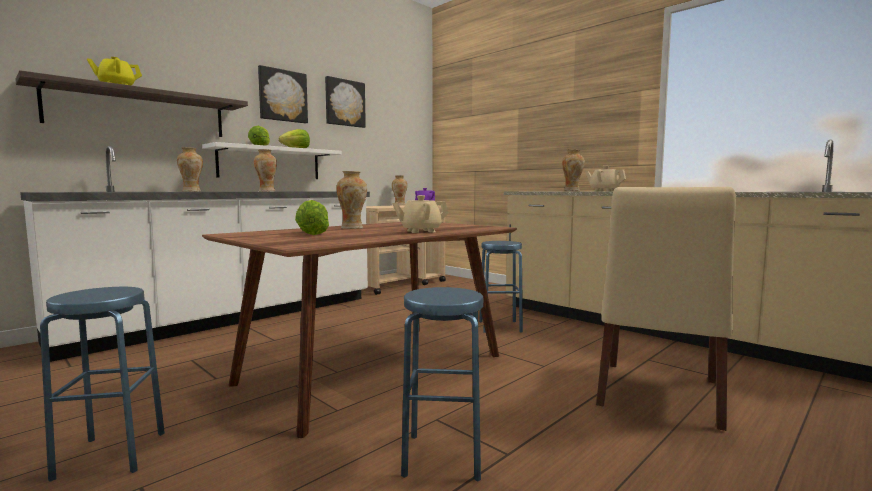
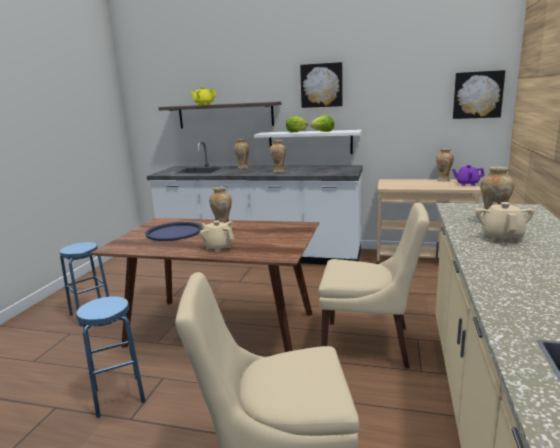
camera: 60 degrees right, 10 degrees up
(312, 234) = (174, 232): lettuce -> blue tray
(344, 103) = (385, 80): picture -> picture (477, 95)
(500, 326) = (370, 343): blue stool -> beige chair

